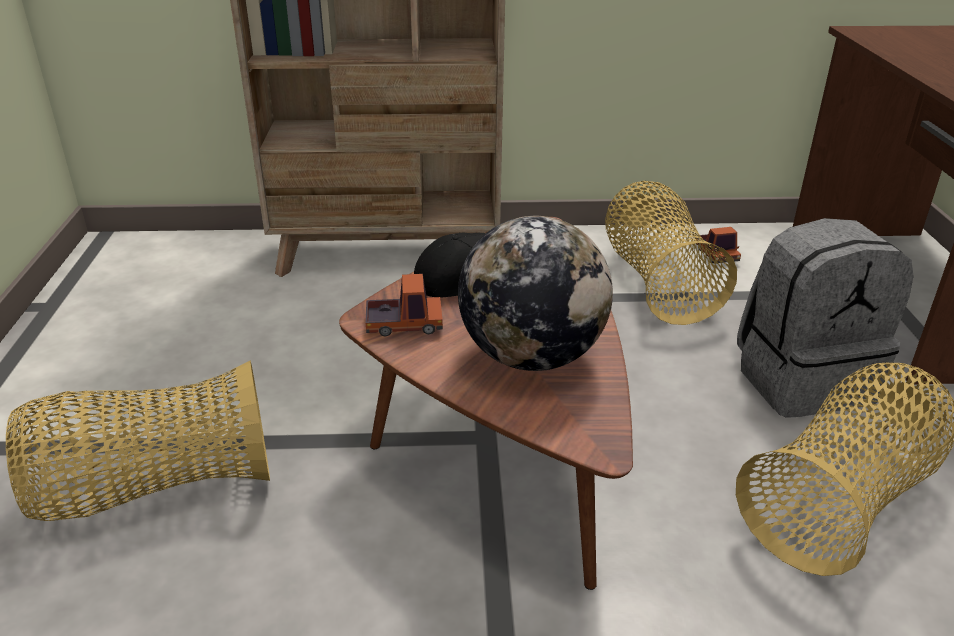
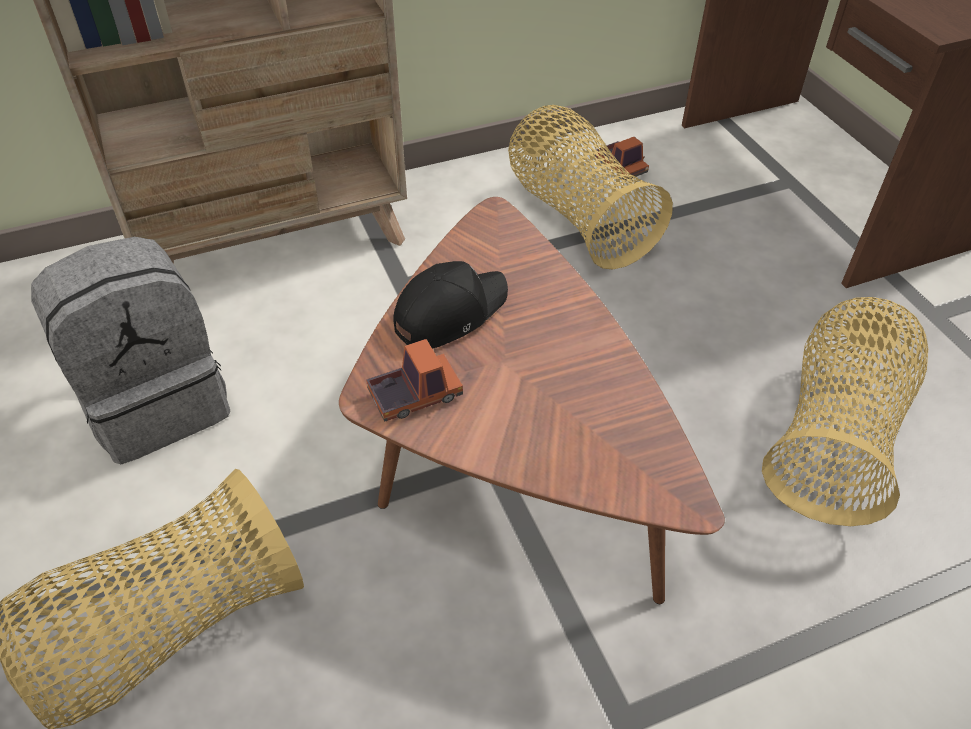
camera: 20 degrees left, 15 degrees up
(531, 356) = (567, 403): globe -> none
(802, 379) = (754, 307): grey backpack -> grey backpack (158, 402)

